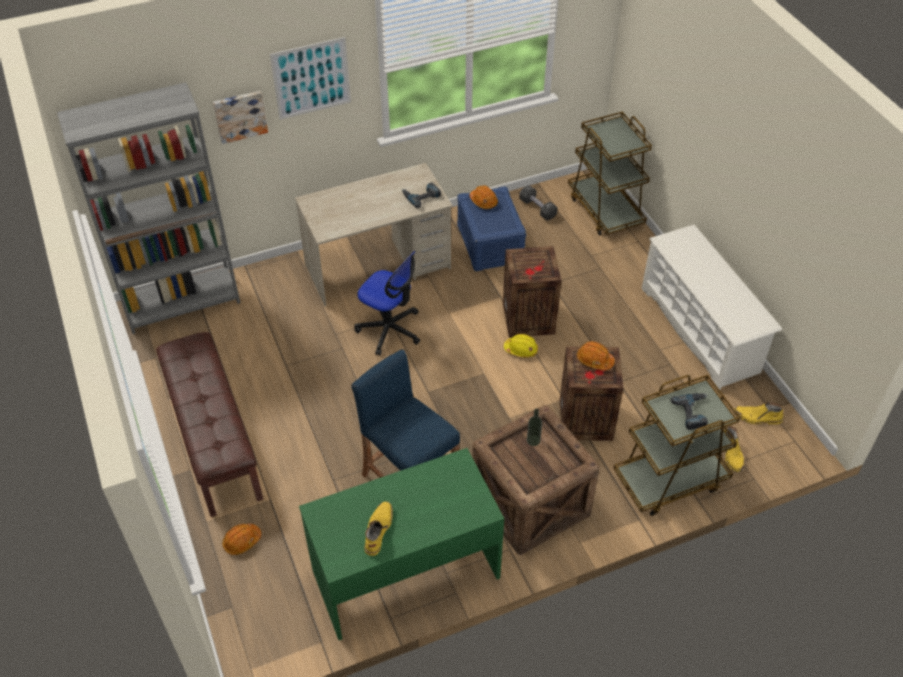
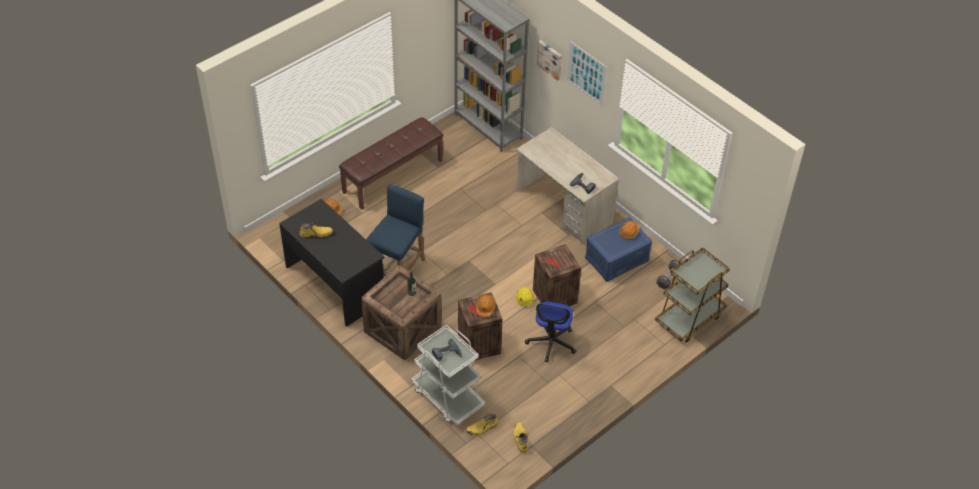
camera: 70 degrees right, 0 degrees up
(390, 329) = (511, 228): office chair -> office chair (551, 342)
(405, 572) = (335, 283): green desk -> black desk
(670, 479) = (447, 397): brown cart -> white cart
(700, 330) = (589, 395): white shoe rack -> none

